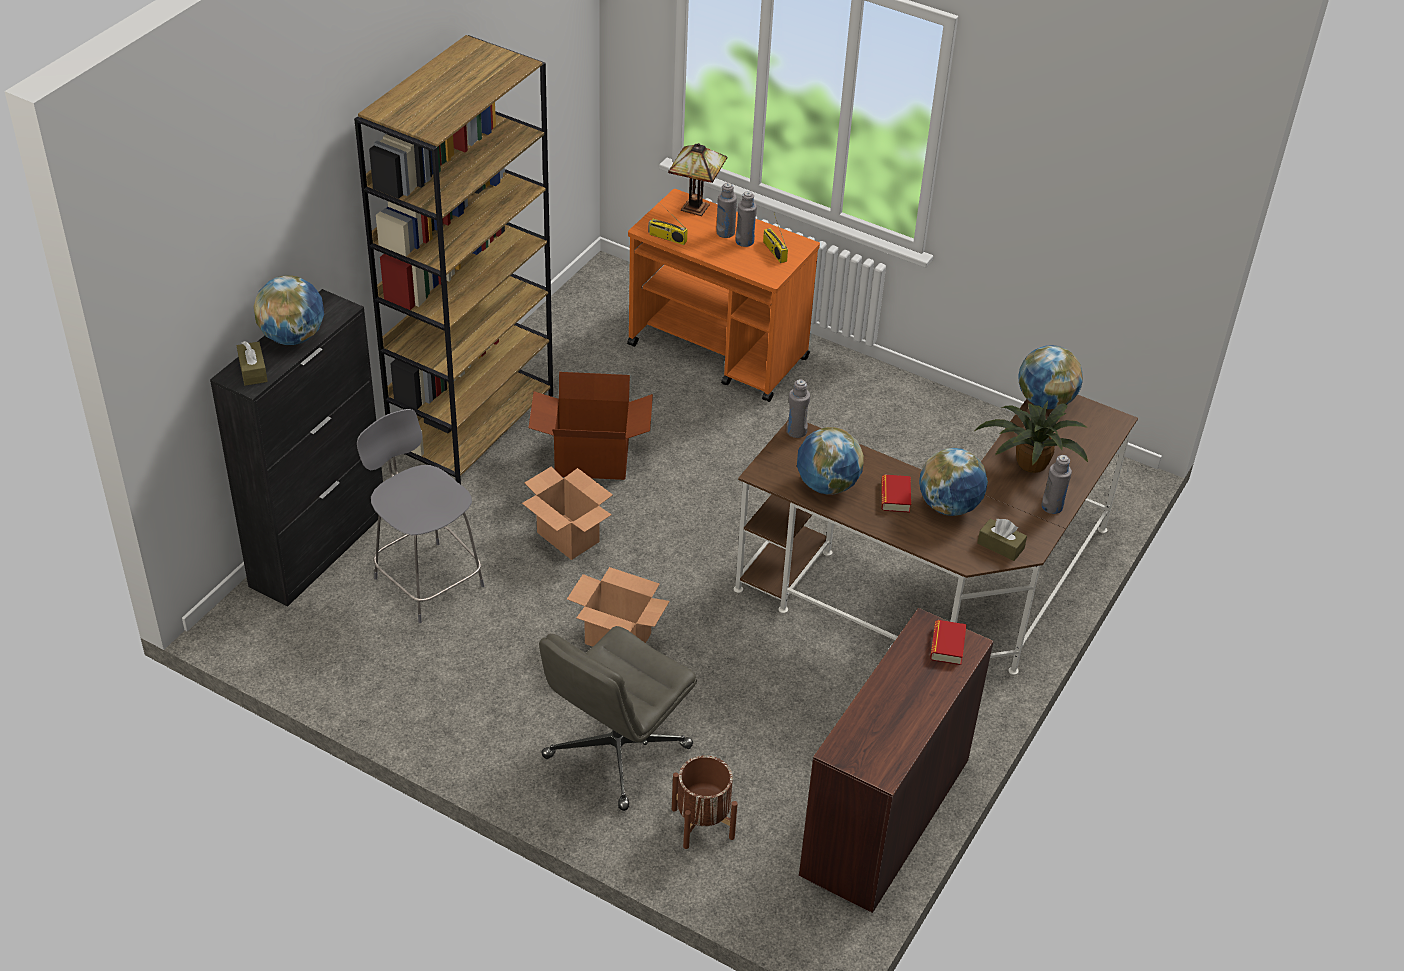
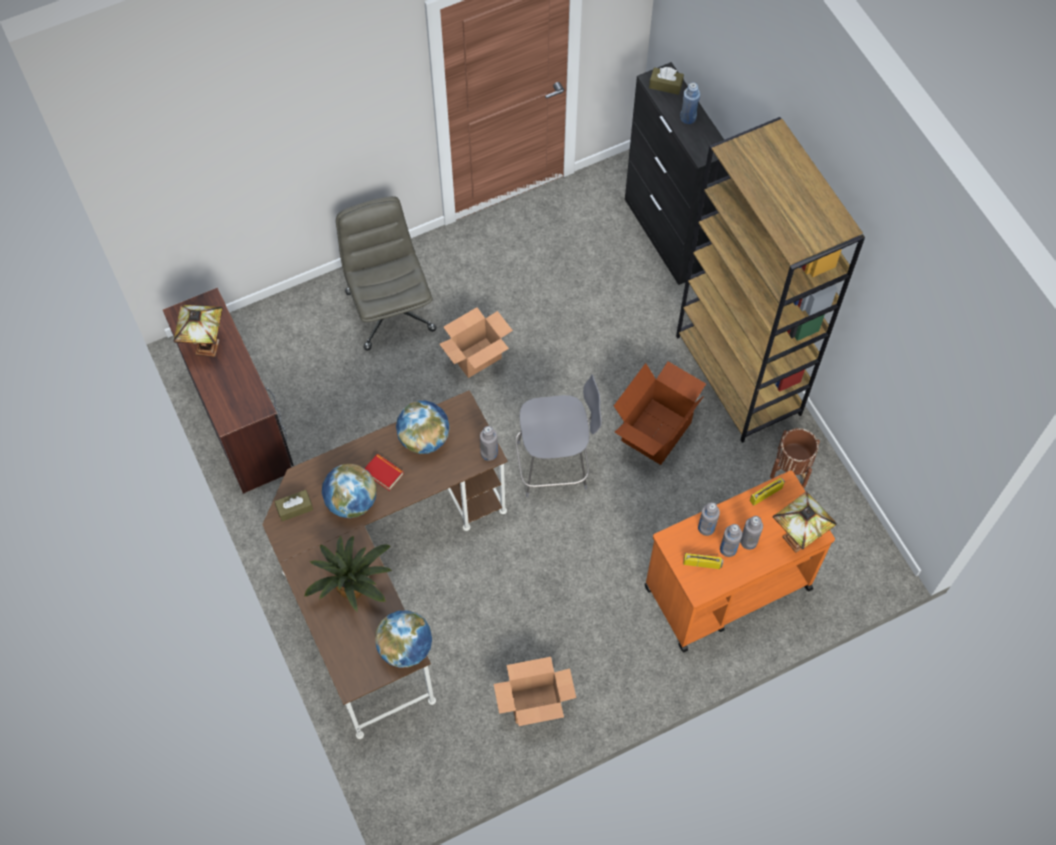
camera: 125 degrees right, 20 degrees up
(293, 337) = (688, 117): globe -> blue bottle
(426, 579) = (599, 280): grey chair -> grey chair (555, 465)
(569, 537) = (586, 377): cardboard box -> cardboard box (534, 704)
(702, 823) = (309, 325): brown planter -> brown planter (791, 467)
(901, 714) = (208, 349): none -> table lamp
(947, 646) = (235, 408): book -> none
(1052, 507) = (303, 568): grey bottle -> grey bottle (706, 528)

